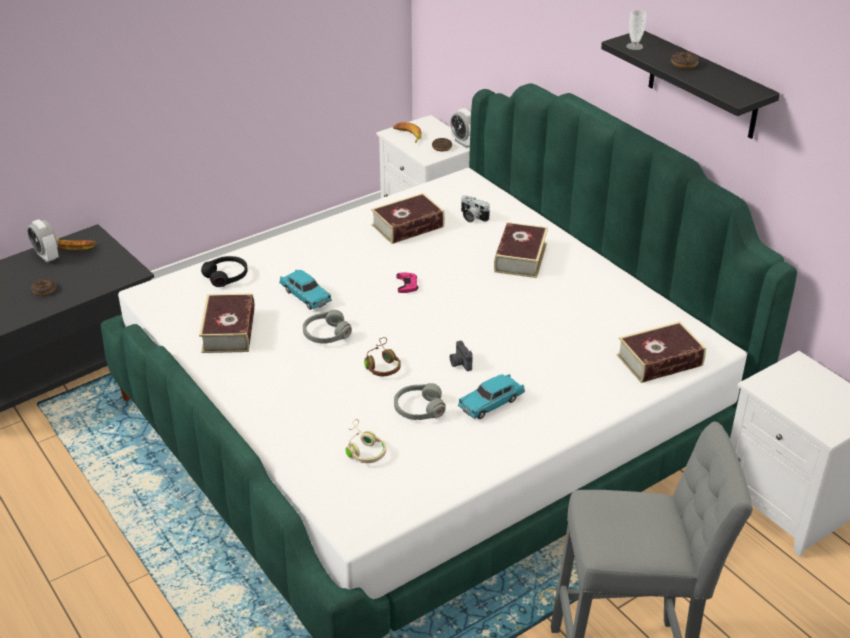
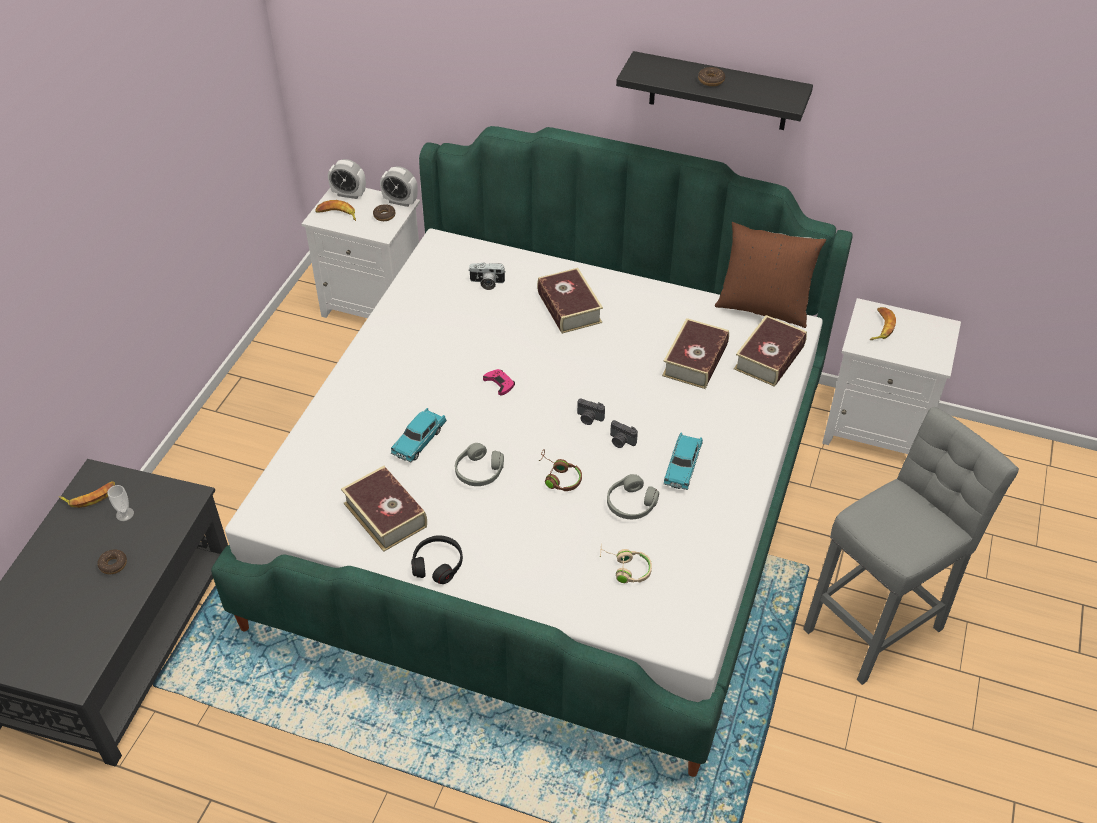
camera: 35 degrees left, 10 degrees up
(46, 256) = (71, 524): alarm clock -> alarm clock (349, 194)
(226, 276) = (320, 457): black headphones -> black headphones (437, 564)
(305, 296) = (419, 441): turquoise toy car -> turquoise toy car turned 105 degrees clockwise
(408, 226) = (438, 319): book -> book (695, 360)
(451, 337) = (589, 418): none -> camera
(634, 46) = (650, 74): cup -> cup (125, 514)
(696, 322) = (763, 307): none -> brown pillow
(798, 381) = (880, 327): none -> banana

